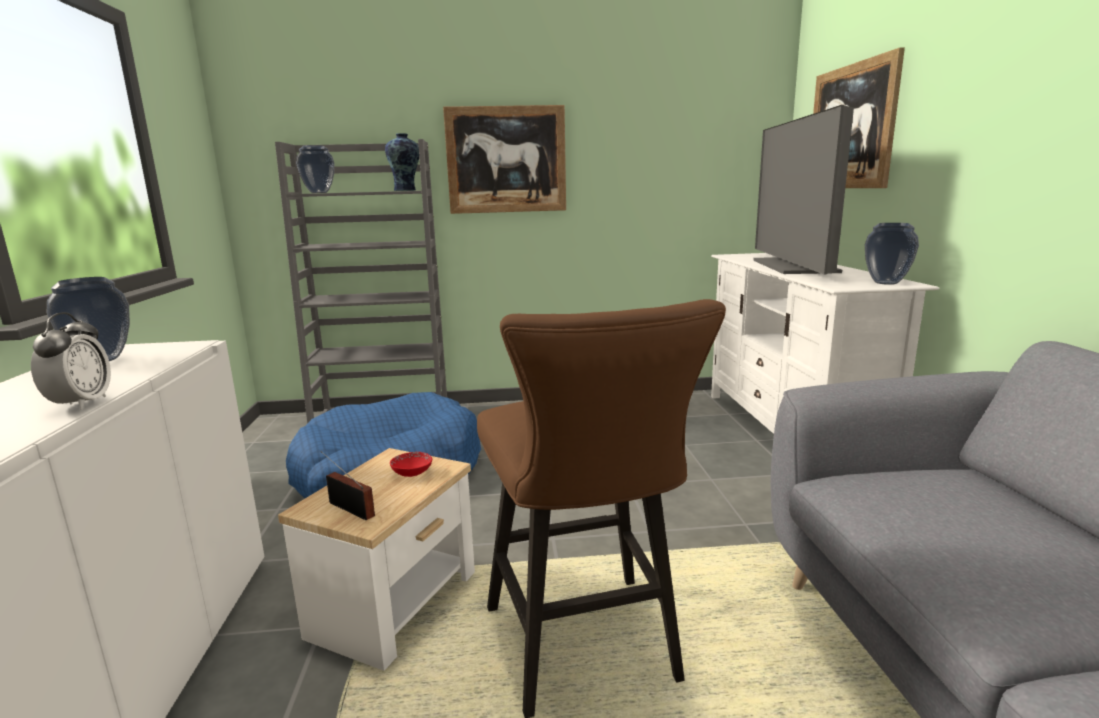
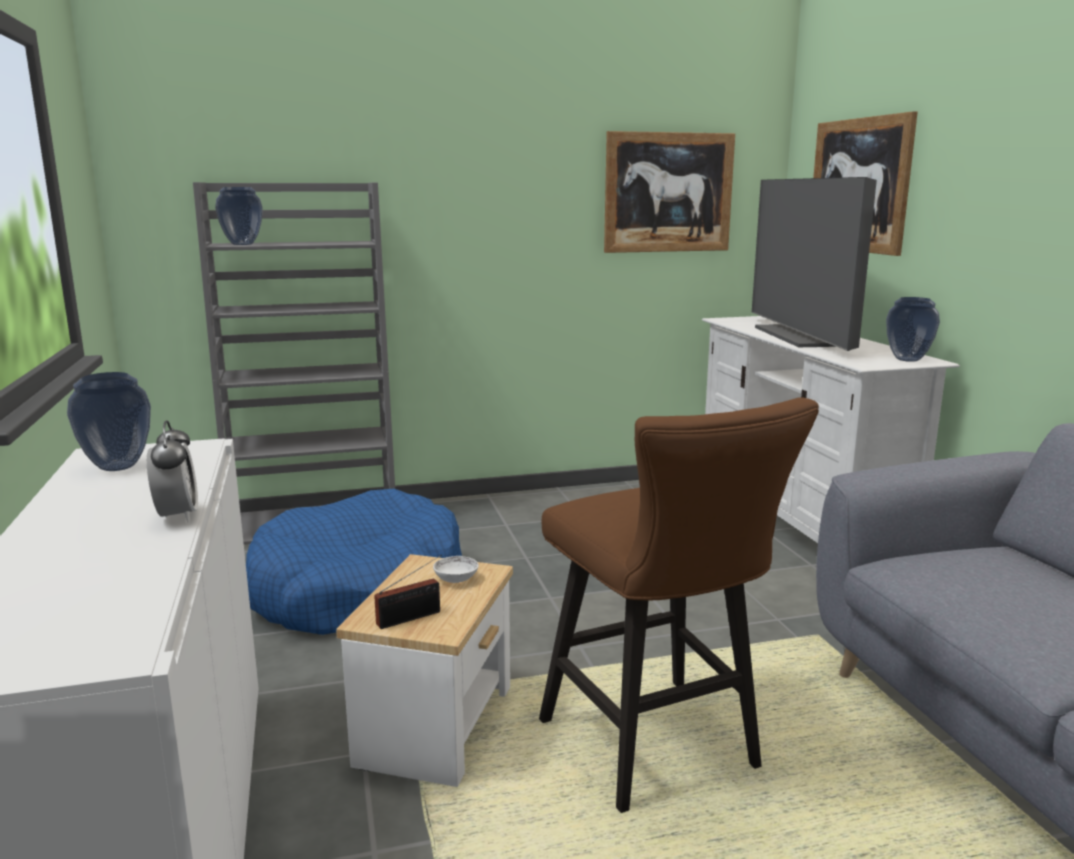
camera: 10 degrees left, 0 degrees up
(350, 508) = (412, 617): radio -> radio turned 120 degrees clockwise
(406, 190) = (351, 242): vase -> none
(412, 473) = (456, 579): red bowl -> white bowl
(506, 160) = (467, 205): picture -> picture (668, 193)

